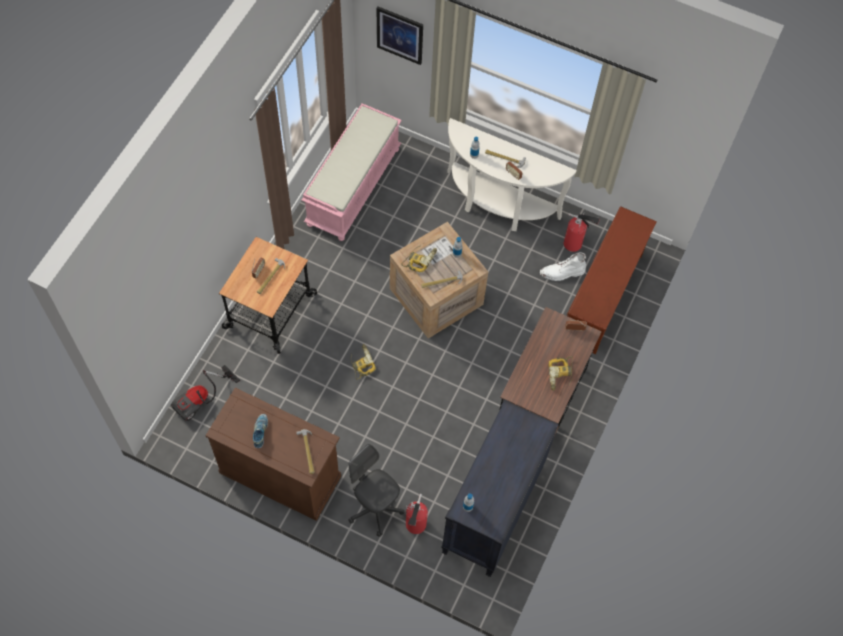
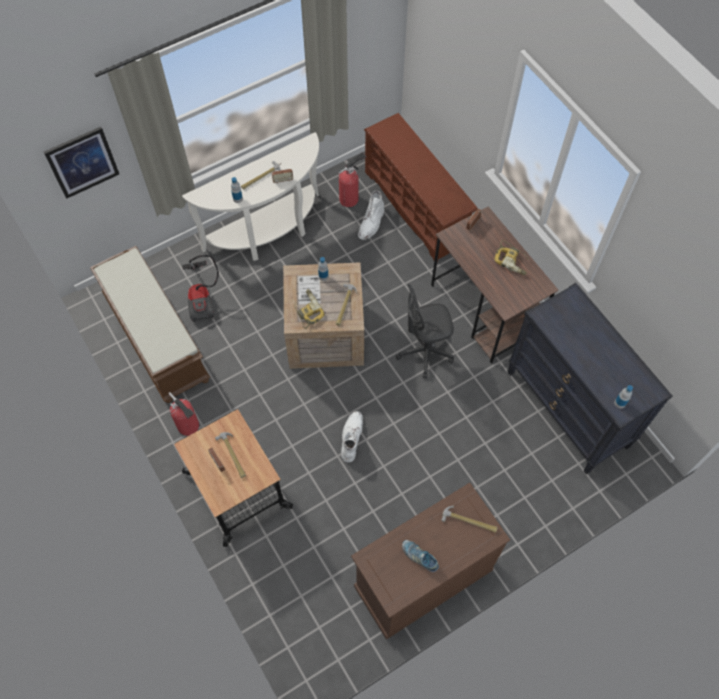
camera: 55 degrees left, 0 degrees up
(202, 400) = (293, 612): vacuum cleaner -> vacuum cleaner (202, 297)
(353, 185) = (155, 338): pink bench -> brown bench
(361, 363) = (351, 437): power drill -> white boot
(375, 508) = (509, 508): grey office chair -> grey office chair (425, 352)
(415, 526) = (546, 483): fire extinguisher -> fire extinguisher (189, 427)

